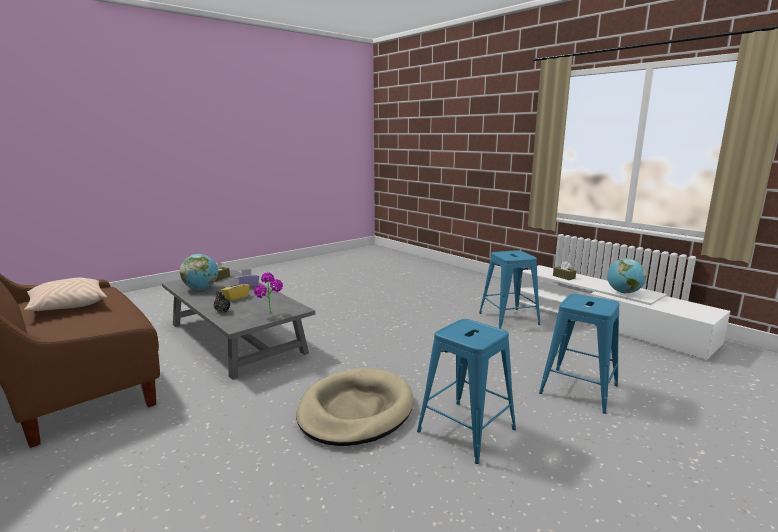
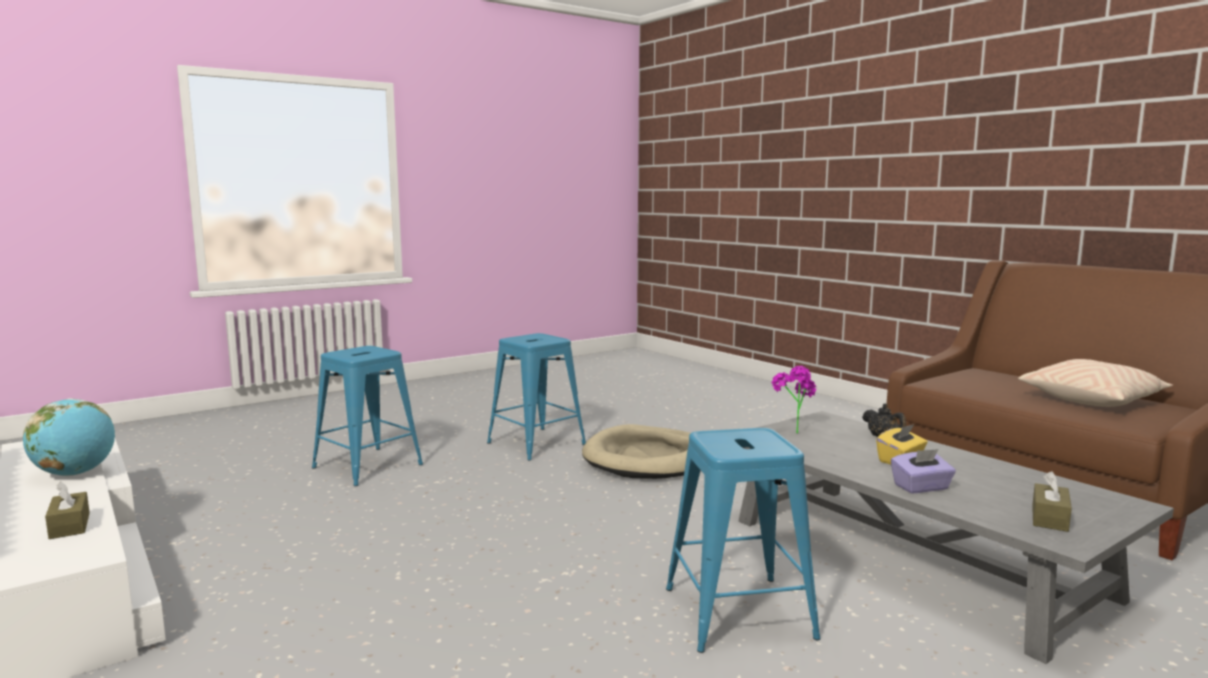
camera: 175 degrees left, 5 degrees down
(201, 289) = (1022, 484): globe -> none
(508, 319) = (281, 584): blue stool -> blue stool (739, 613)

